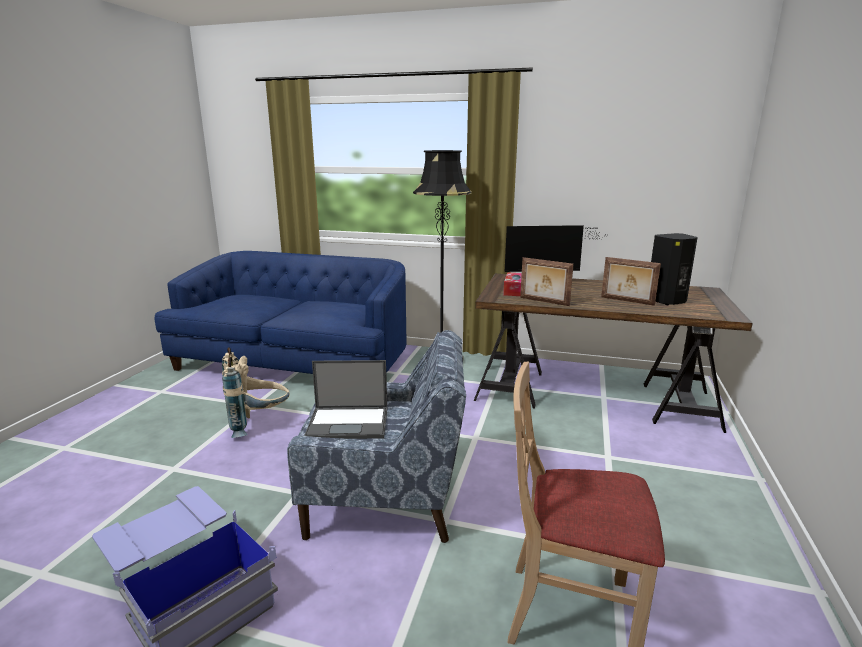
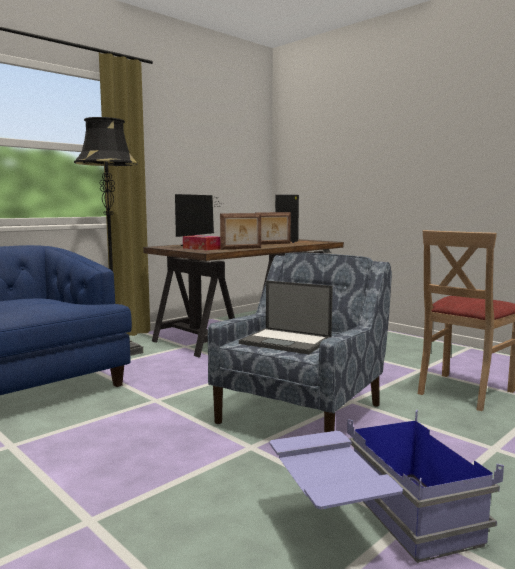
camera: 60 degrees left, 10 degrees down
(259, 424) = (71, 449): beige backpack -> none
(349, 422) = (287, 341): laptop -> laptop turned 90 degrees clockwise

